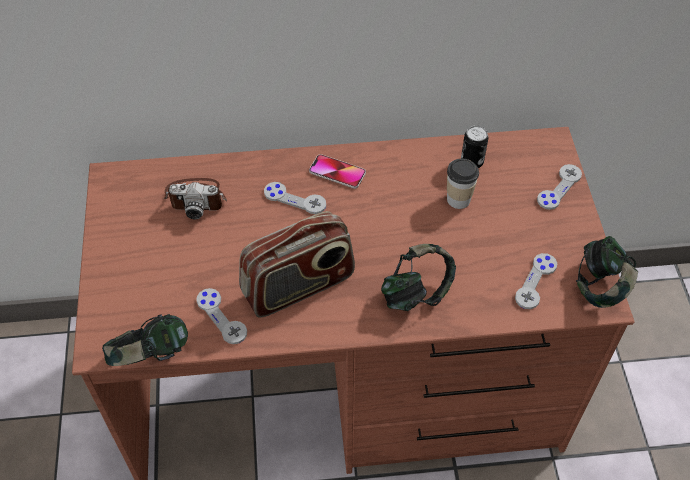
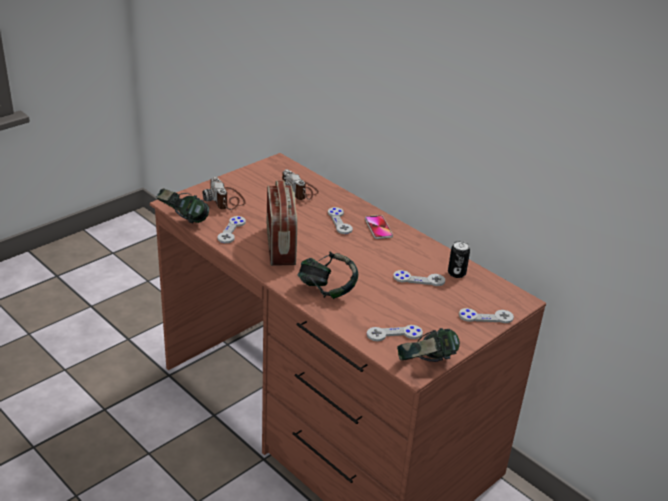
camera: 50 degrees right, 20 degrees down
(148, 284) = (226, 200): none -> camera
(298, 286) = (281, 247): radio -> radio turned 120 degrees counterclockwise
(458, 199) = (419, 279): cup -> grey game controller

